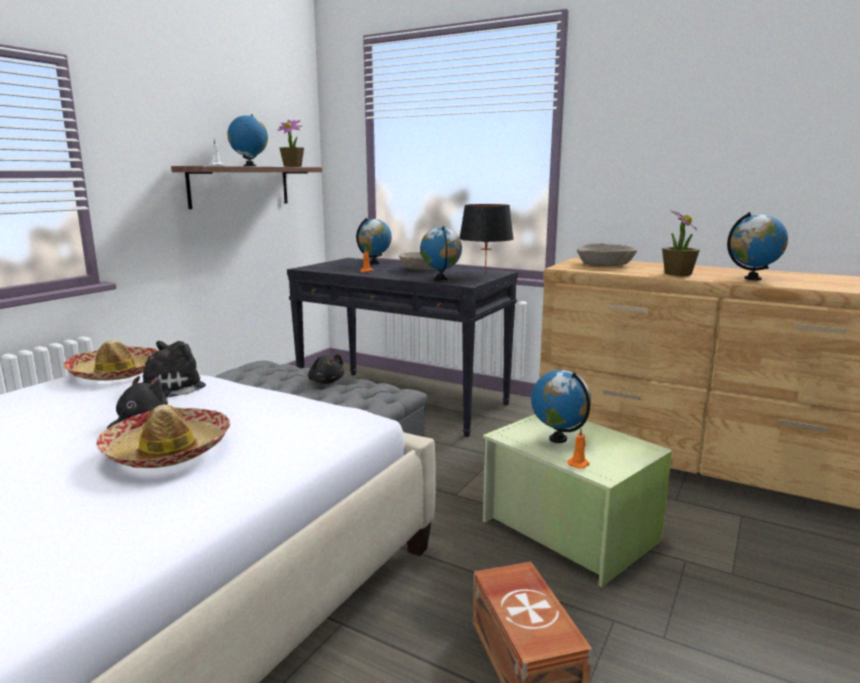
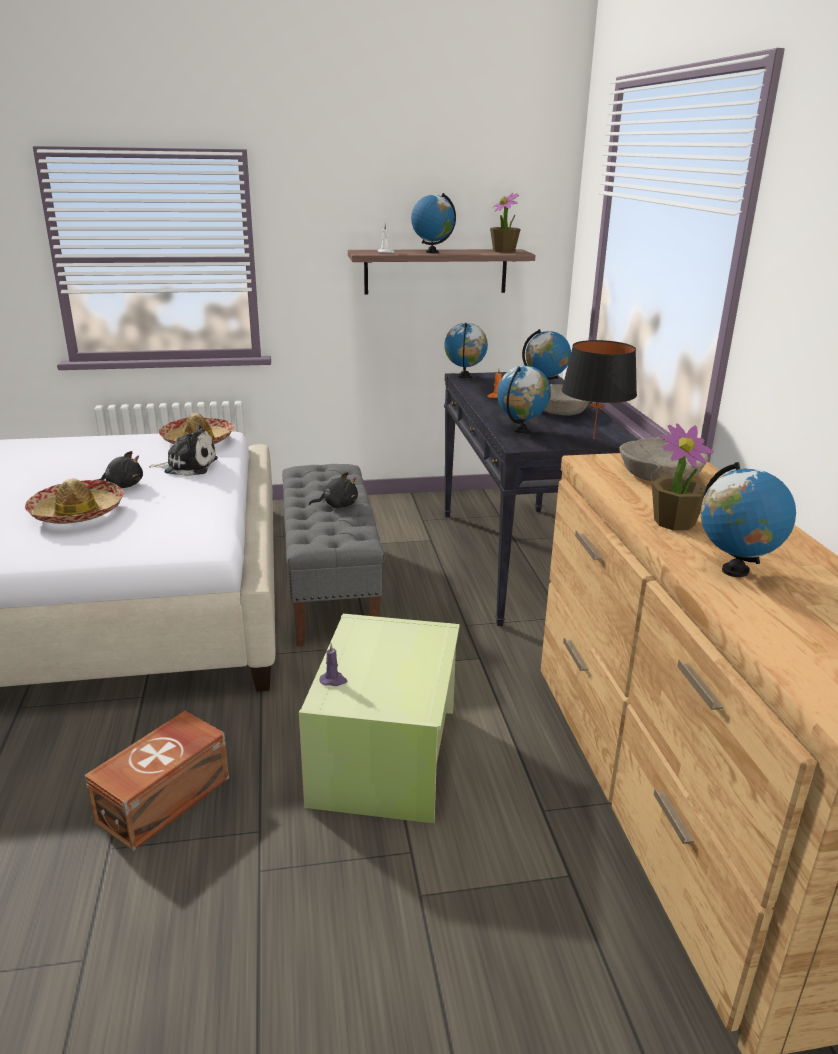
camera: 50 degrees right, 10 degrees up
(326, 382) = (337, 505): black plush toy -> black plush toy turned 120 degrees counterclockwise
(558, 439) = (381, 653): globe -> globe (464, 376)
(579, 464) = (333, 680): orange candle -> purple candle

